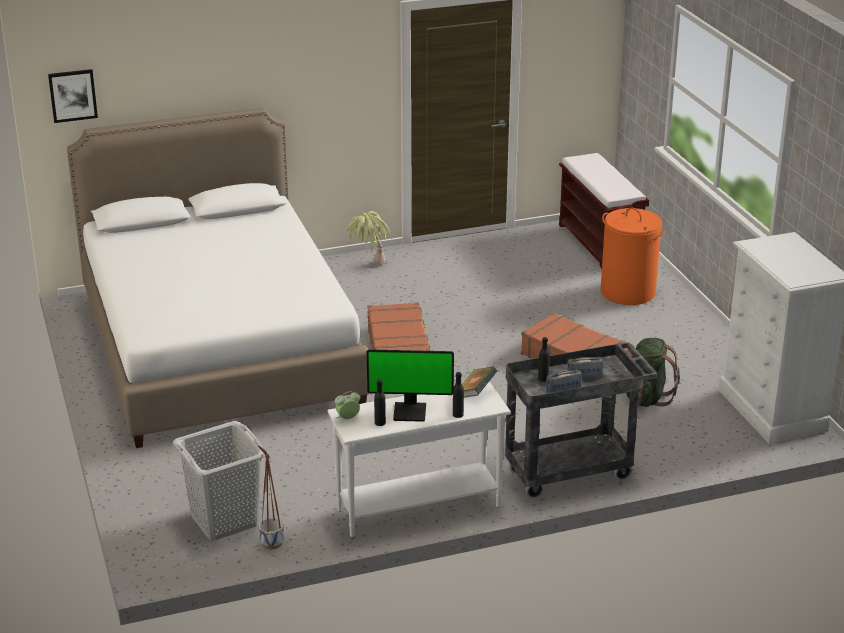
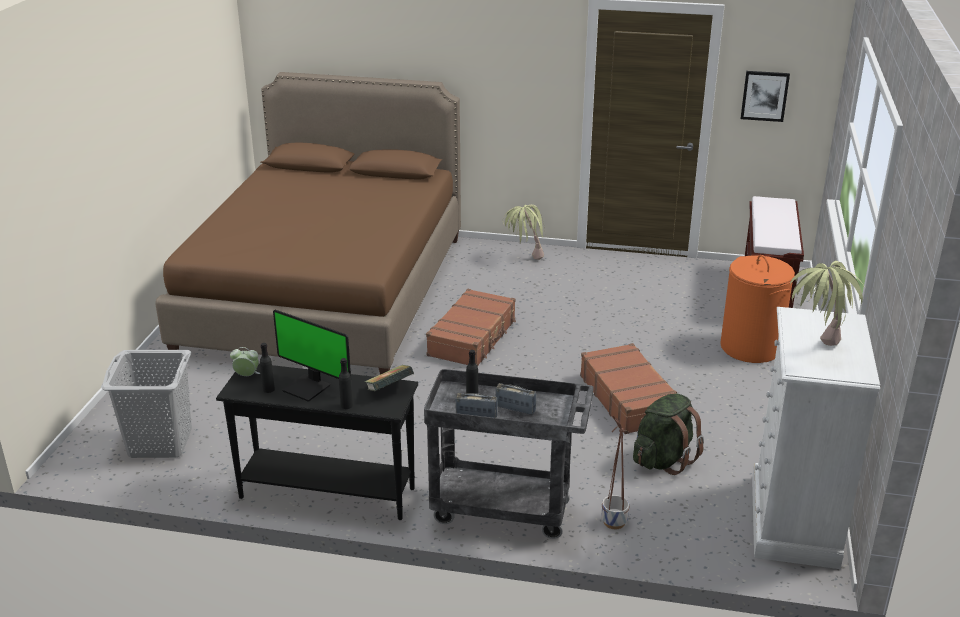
camera: 30 degrees right, 0 degrees up
(72, 95) = (273, 39): picture -> picture (764, 95)
(218, 347) = (327, 292): white bed -> brown bed
(272, 543) = (171, 478): planter -> planter (614, 522)
(418, 509) = (325, 494): white console table -> black console table
(791, 266) = (816, 351): none -> potted plant

